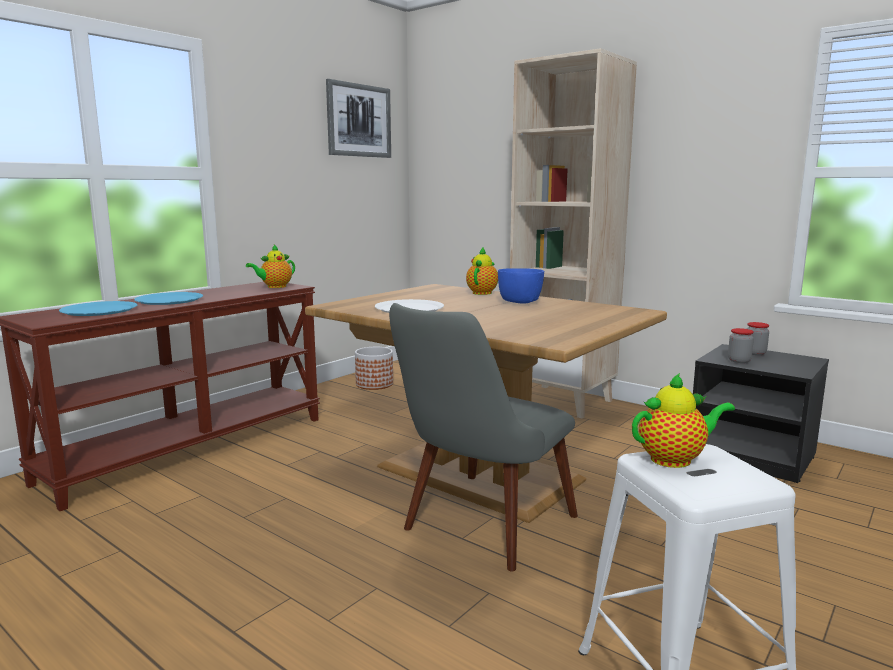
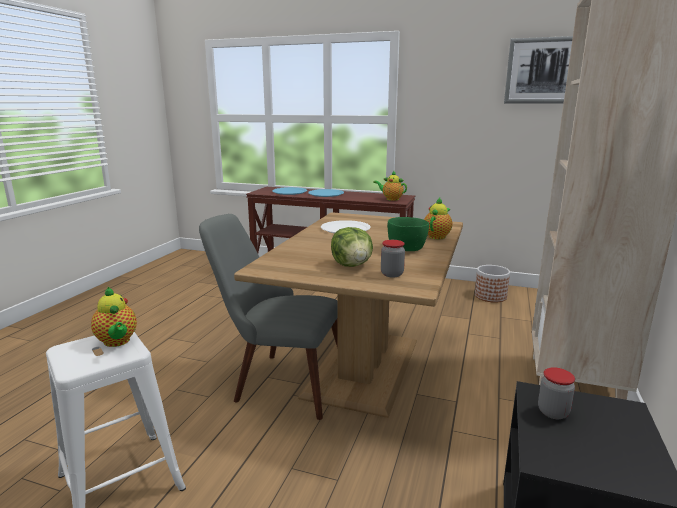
camera: 70 degrees right, 5 degrees up
(483, 292) = (437, 236): teapot -> teapot turned 60 degrees counterclockwise
(520, 302) = (407, 249): blue bowl -> green bowl
(565, 318) = (352, 265): none -> lettuce
(755, 353) = (621, 428): jar -> jar (392, 274)

